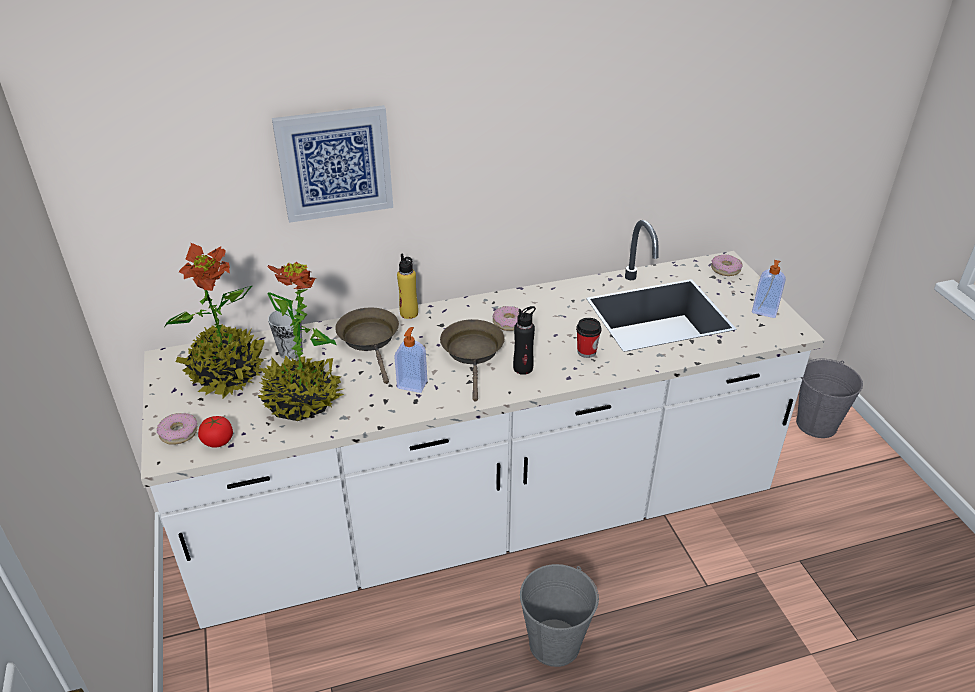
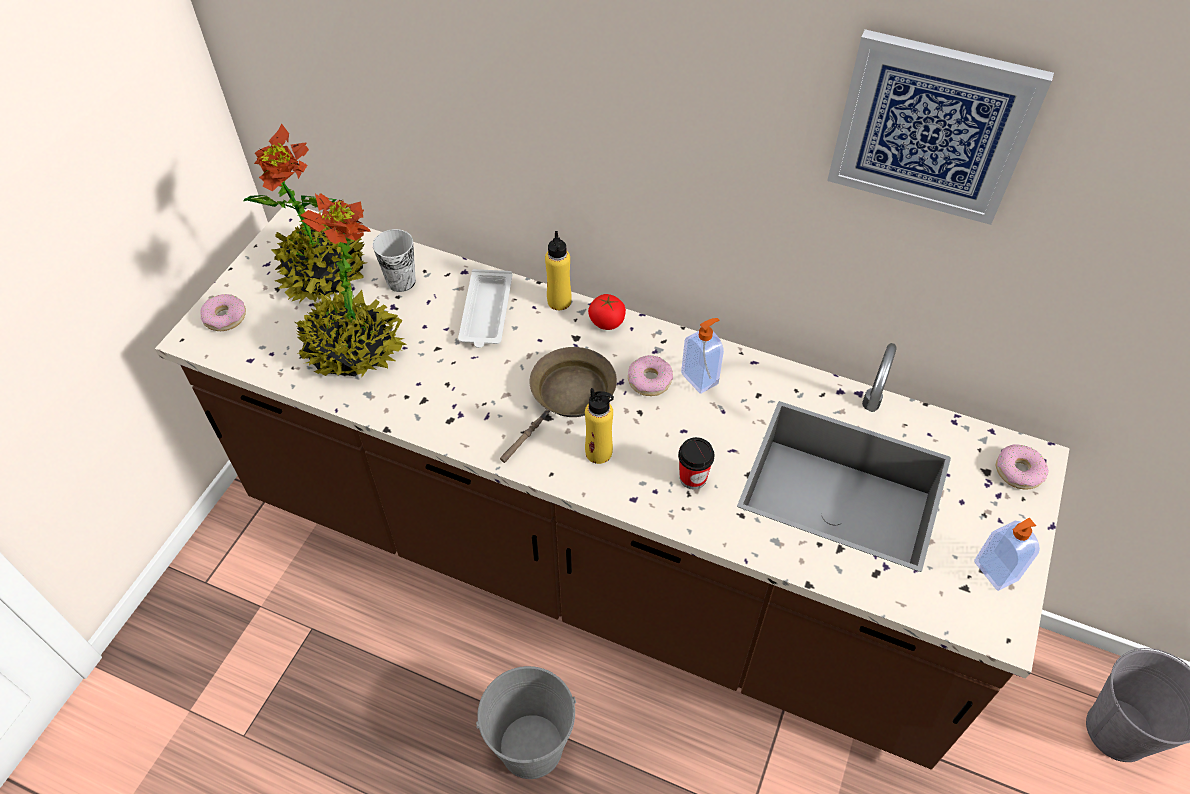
camera: 40 degrees right, 15 degrees up
(218, 441) = (244, 348): tomato -> tomato (606, 322)
(334, 163) = (492, 88): picture -> picture (932, 127)
(370, 340) = (486, 313): brown frying pan -> white tray
(412, 384) = (468, 397): soap dispenser -> soap dispenser (700, 378)
(487, 519) = (595, 564): white counter -> brown counter
(523, 368) = (599, 452): black bottle -> yellow bottle

